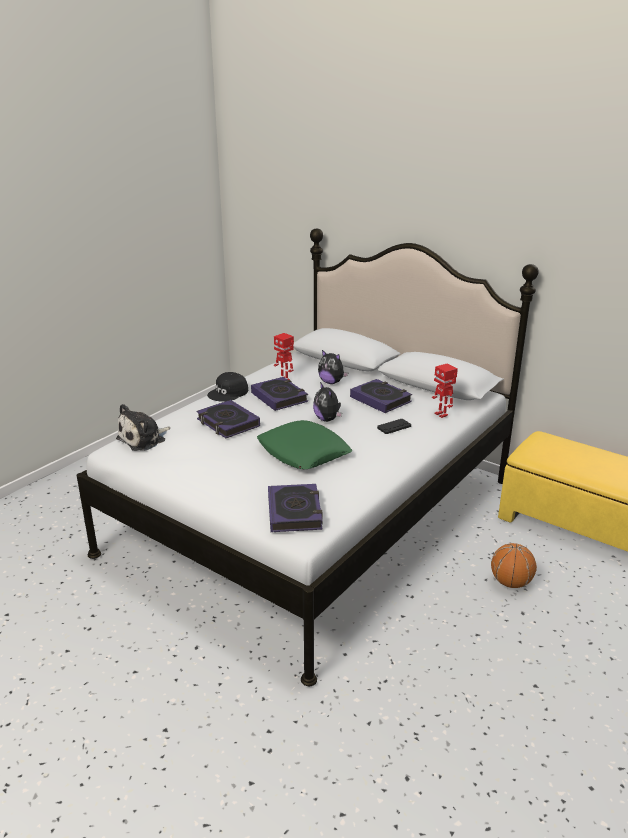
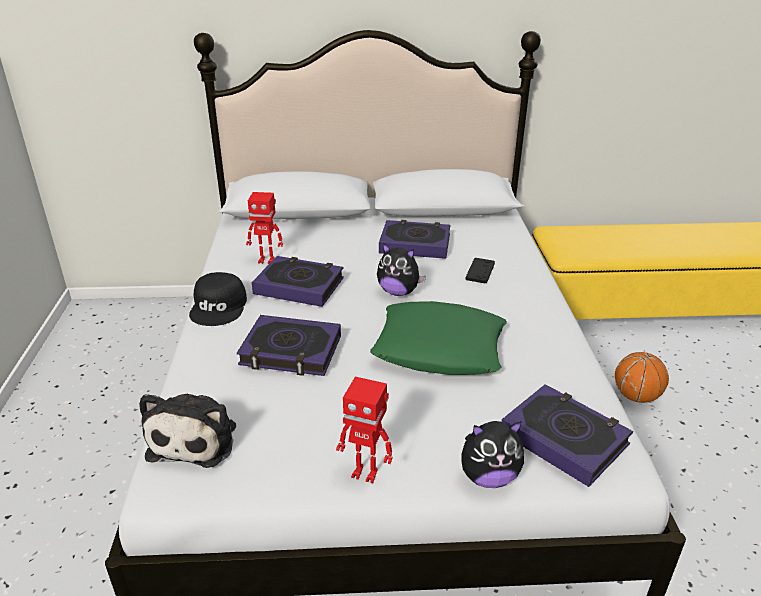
camera: 40 degrees left, 5 degrees up
(331, 382) = (328, 243): plush toy -> plush toy (488, 477)
(441, 414) = (499, 238): toy robot -> toy robot (365, 473)

